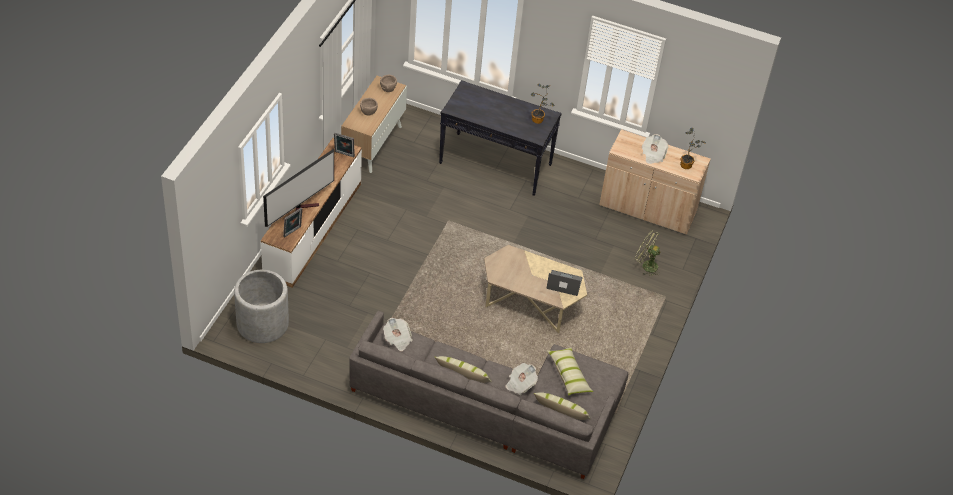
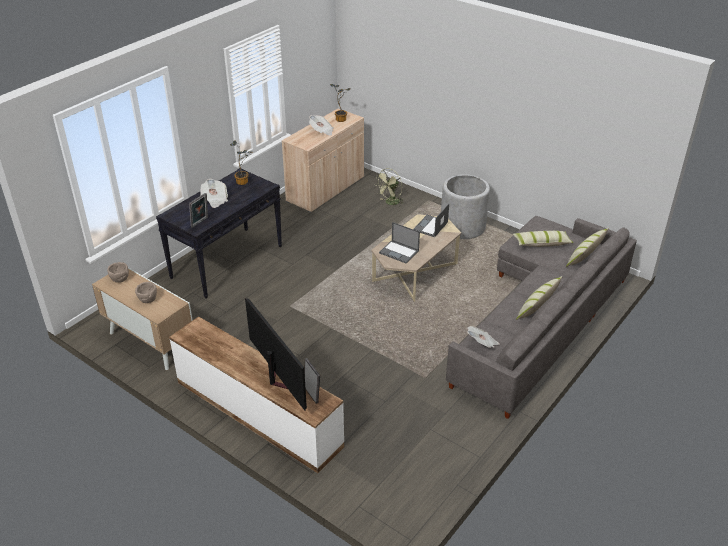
camera: 70 degrees left, 10 degrees down
(262, 324) = (394, 484): grey planter -> grey planter (462, 226)
(344, 155) = (203, 331): picture frame -> picture frame (200, 222)
(511, 265) = (399, 252): none -> laptop
(520, 384) = (550, 273): newspaper -> newspaper (215, 200)

